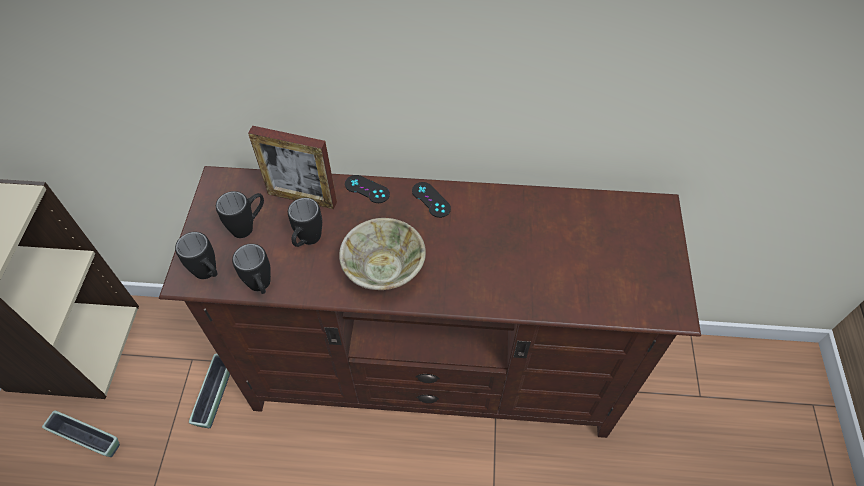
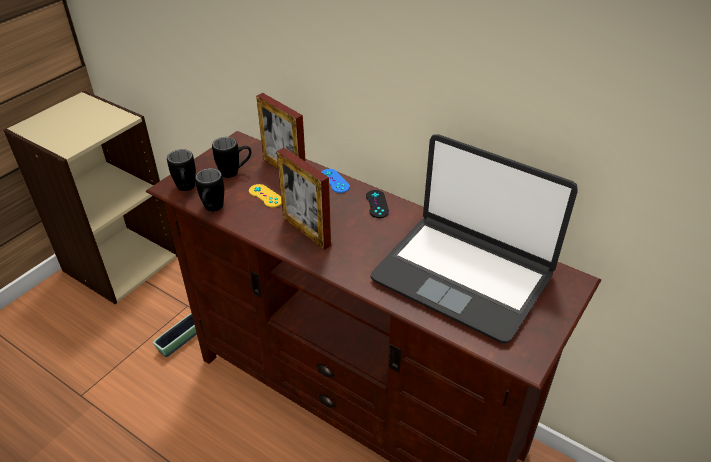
camera: 30 degrees right, 15 degrees down
(87, 438) = (86, 323): planter -> none
(307, 242) = (265, 196): black mug -> yellow game controller
(367, 189) = (334, 181): black game controller -> blue game controller
(384, 267) = (306, 231): beige bowl -> picture frame
(567, 248) = (463, 276): none -> laptop

